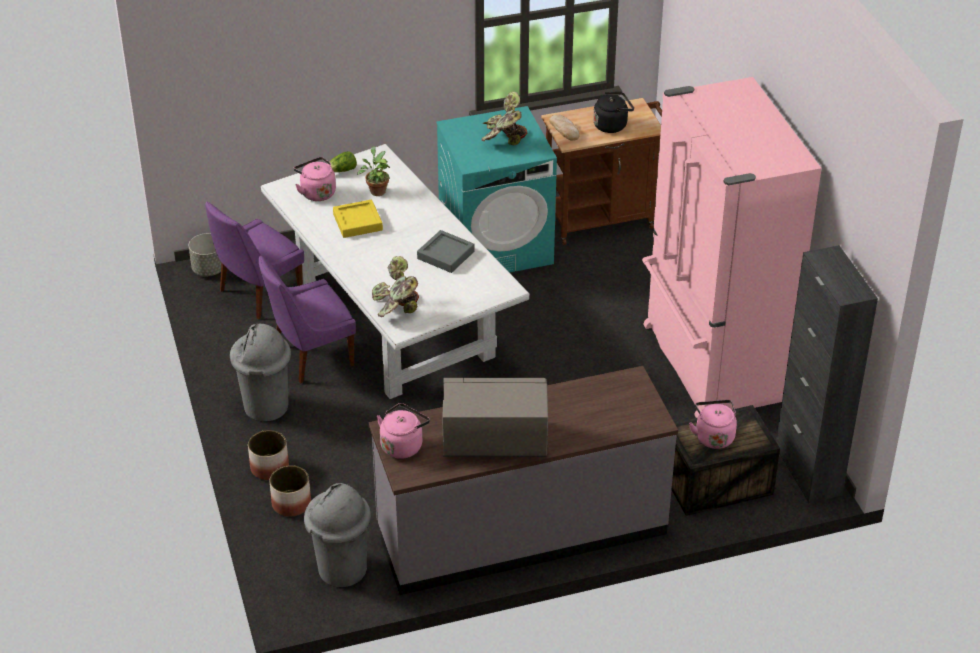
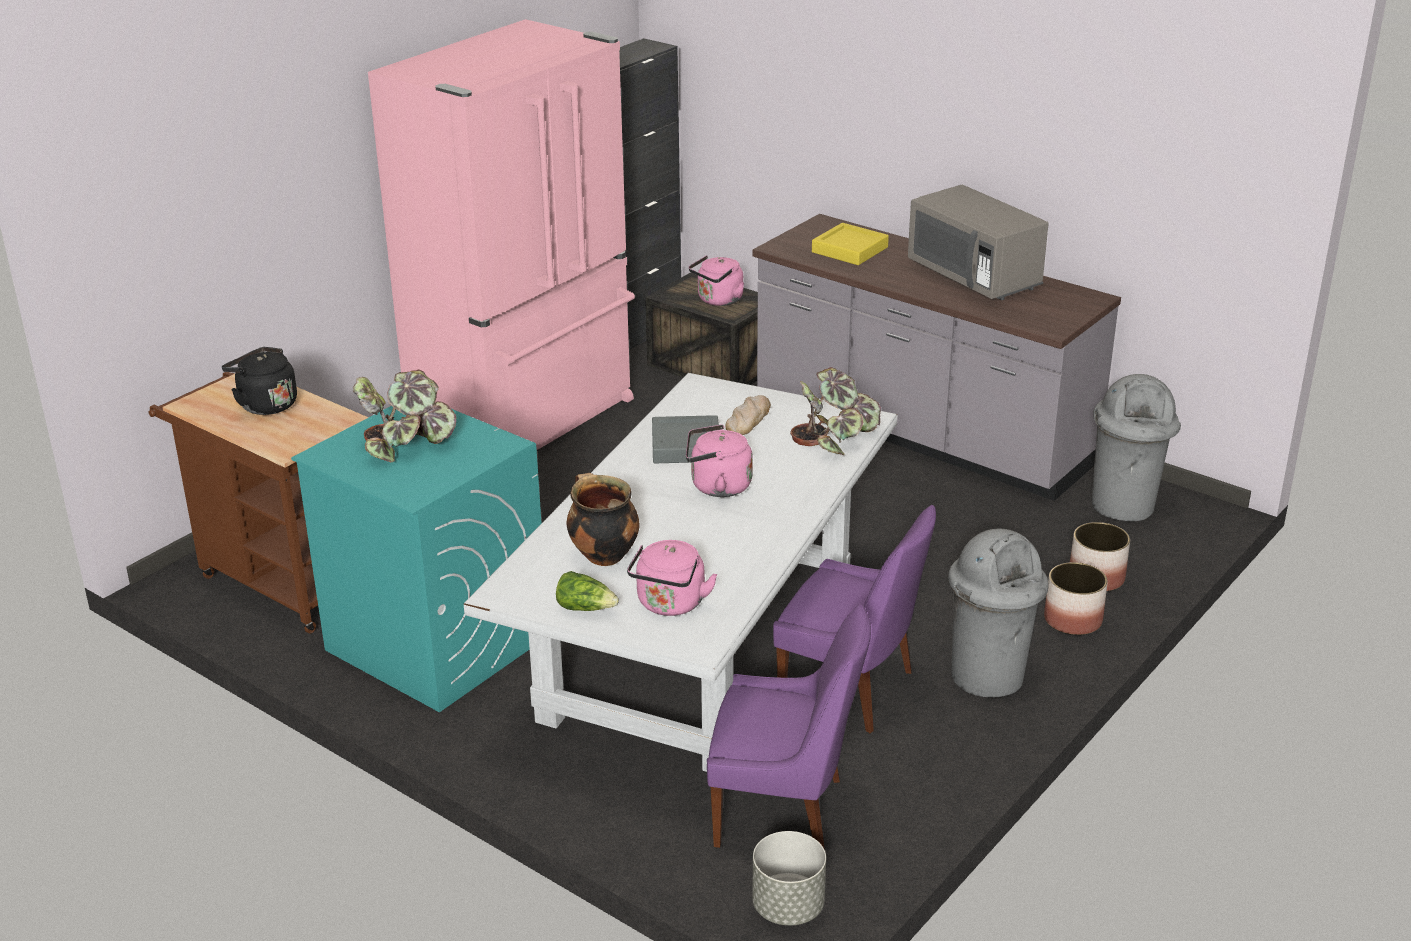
camera: 125 degrees left, 10 degrees down
(357, 222) = (699, 537): yellow tray -> yellow tray (849, 250)
(376, 190) = (602, 555): potted plant -> cooking pot
(403, 445) = (1059, 313): pink kettle -> pink kettle (717, 486)
(564, 129) = (310, 433): bread -> bread (748, 418)

